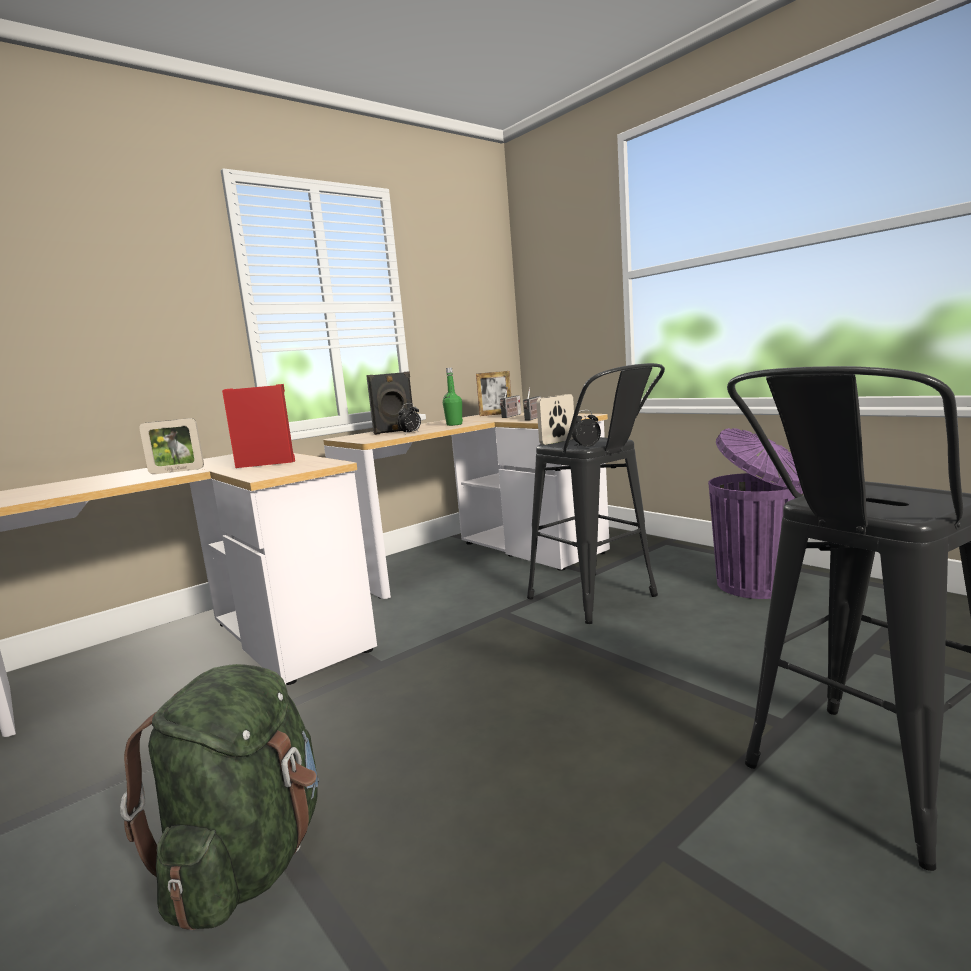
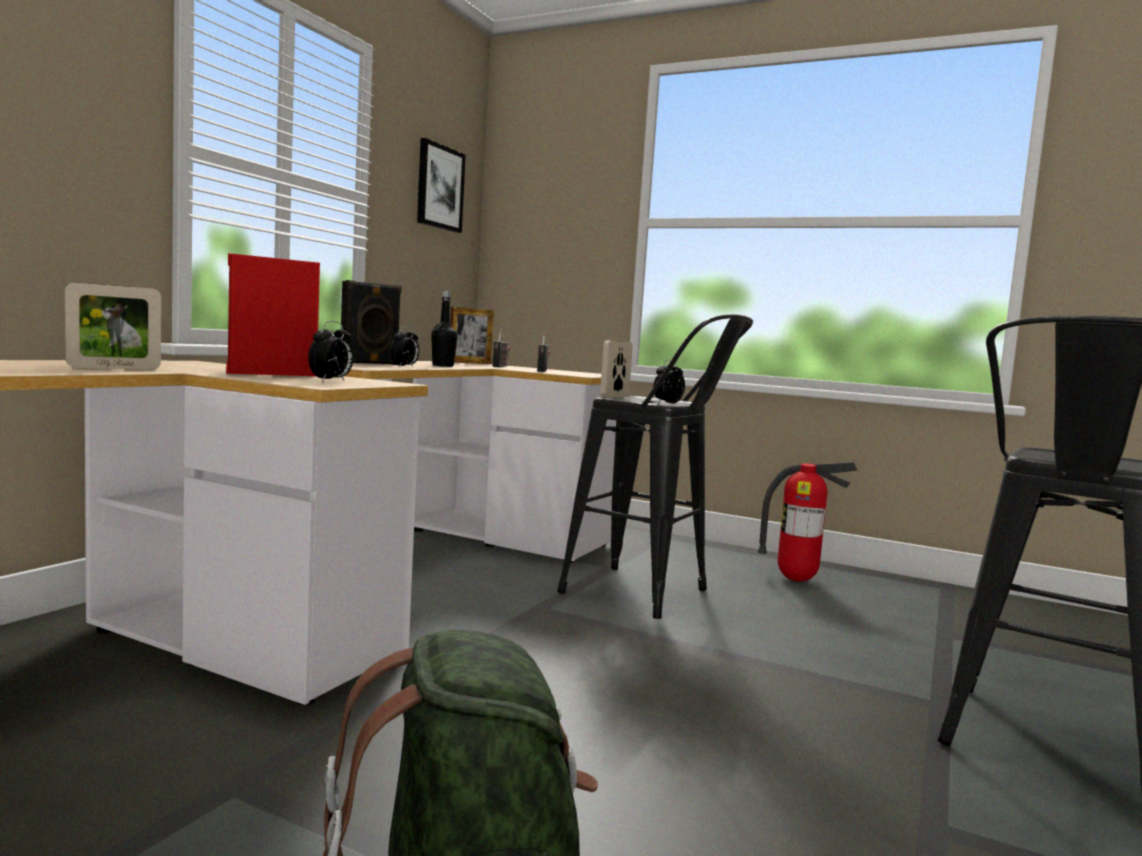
camera: 25 degrees left, 5 degrees down
(287, 468) = (331, 381): none -> alarm clock
(454, 424) = (443, 366): green bottle -> black bottle
(468, 279) = (439, 187): none -> picture
(757, 585) = (797, 580): purple trash can -> fire extinguisher

